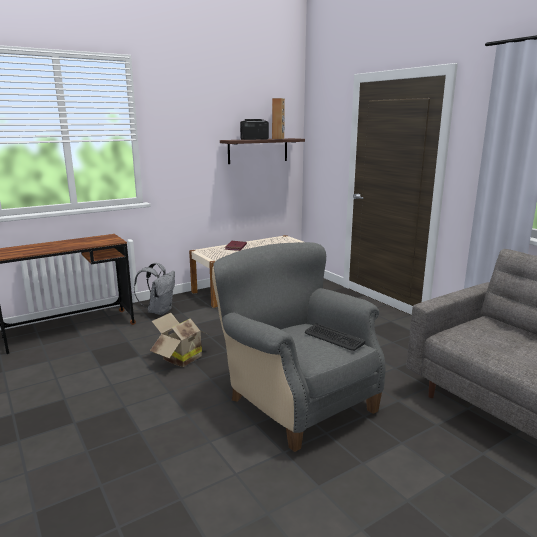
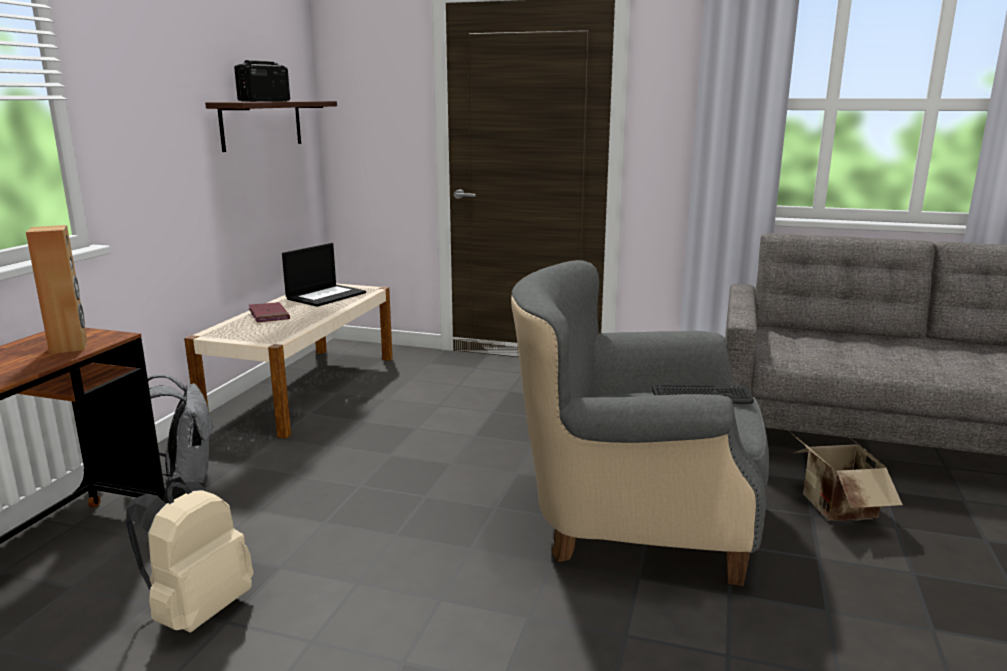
camera: 40 degrees left, 0 degrees up
(98, 359) = (197, 611): none -> beige backpack
(179, 358) = (366, 539): cardboard box -> cardboard box (834, 509)
(276, 243) = (326, 296): none -> laptop
(278, 138) = (295, 101): brown speaker -> brown speaker (69, 347)

